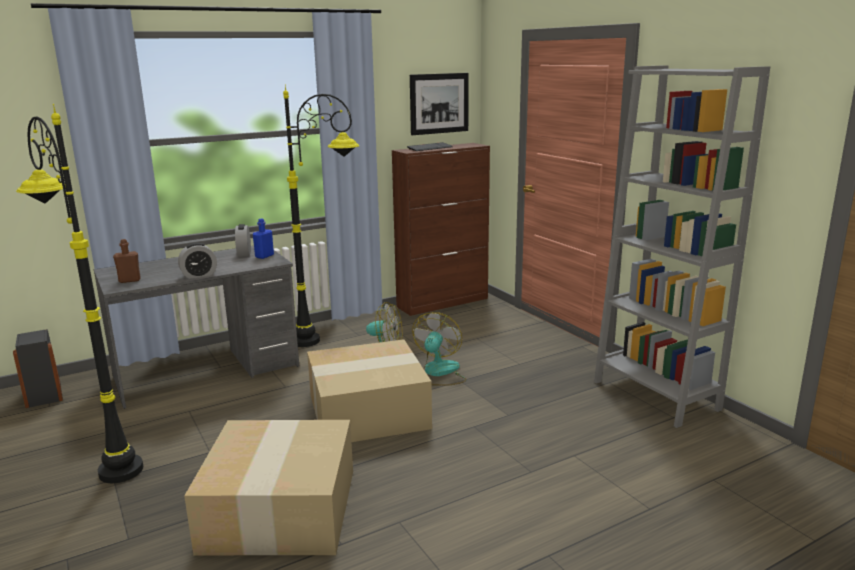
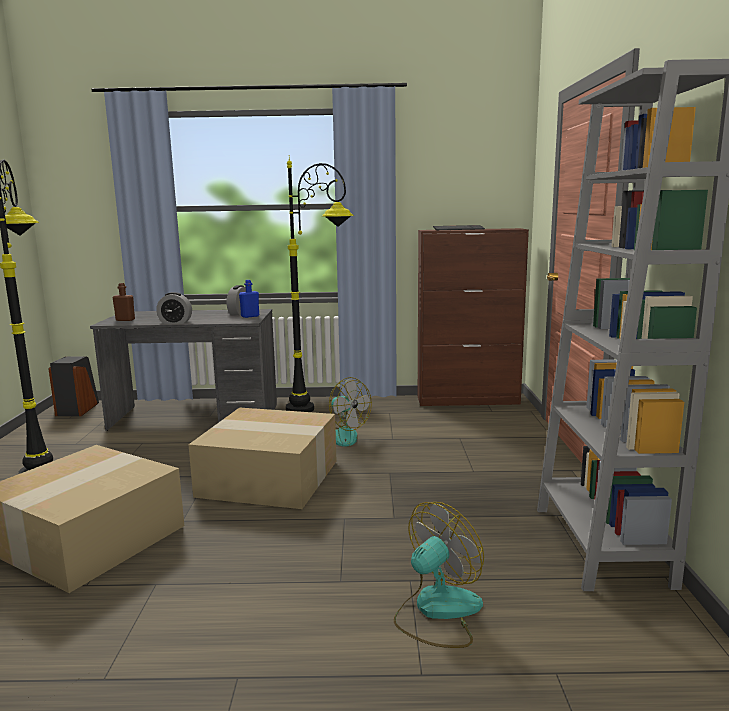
camera: 30 degrees right, 5 degrees down
(439, 103) = (480, 183): picture -> none
(439, 373) = (378, 461): fan -> fan (437, 611)

